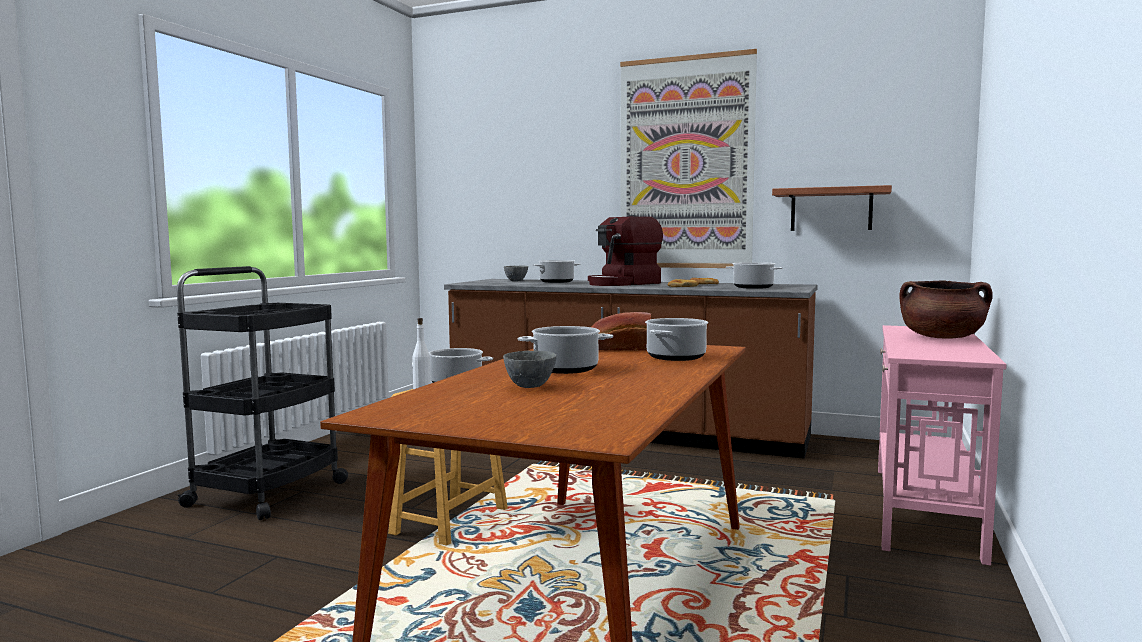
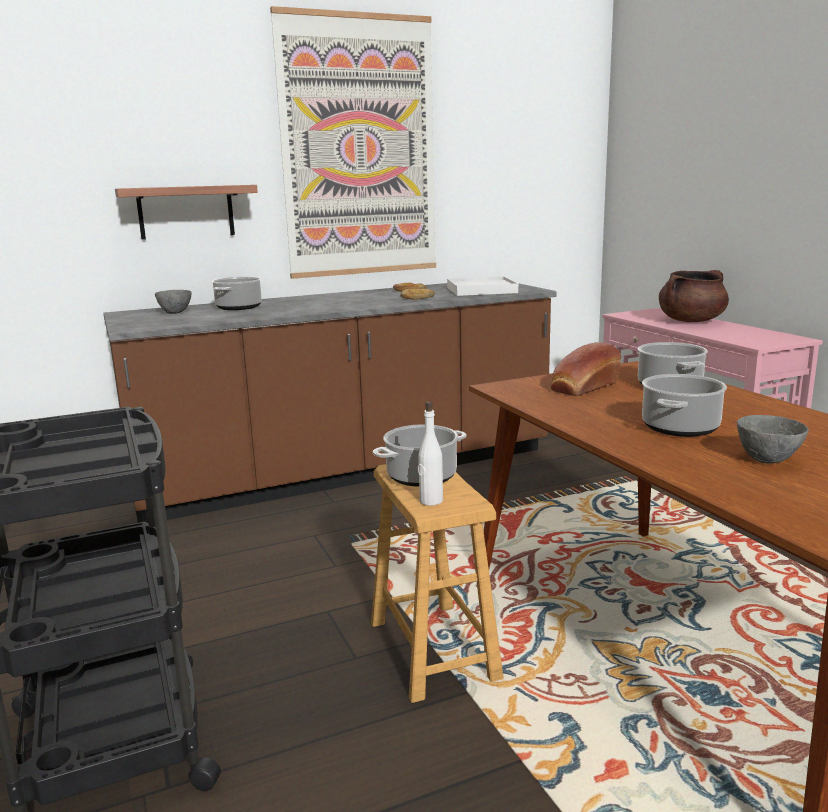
camera: 45 degrees left, 10 degrees up
(623, 283) = (333, 300): coffee machine -> none
(752, 287) = (481, 290): cooking pot -> white tray
(831, 209) = (502, 201): shelf -> shelf (186, 212)

